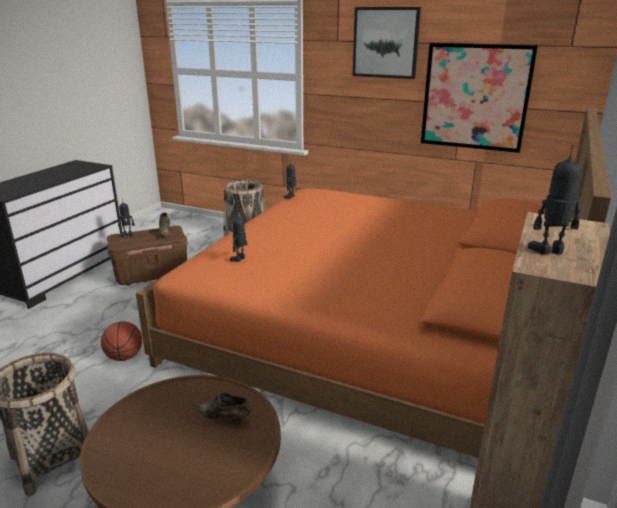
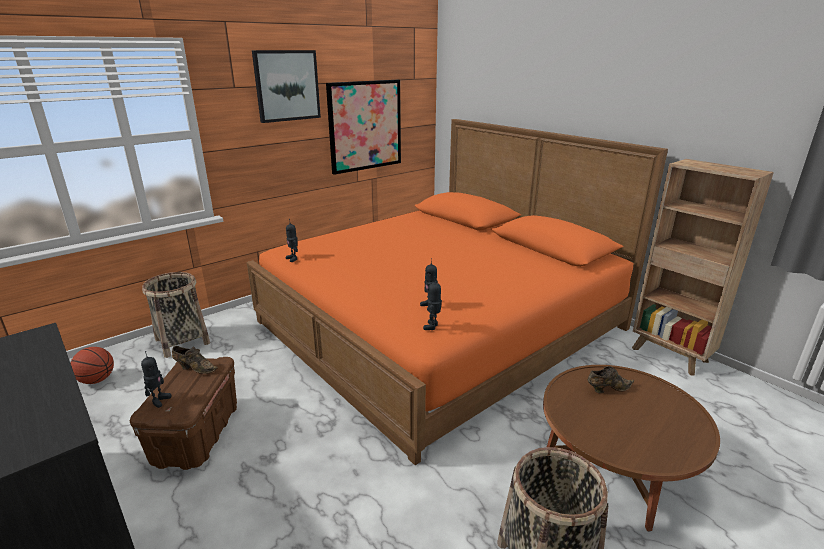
camera: 65 degrees left, 0 degrees up
(124, 357) = (382, 485): basketball -> basketball (97, 380)
(224, 419) = (607, 389): brown shoe -> brown shoe turned 150 degrees counterclockwise
(549, 251) = (731, 170): toy robot -> toy robot (433, 326)

